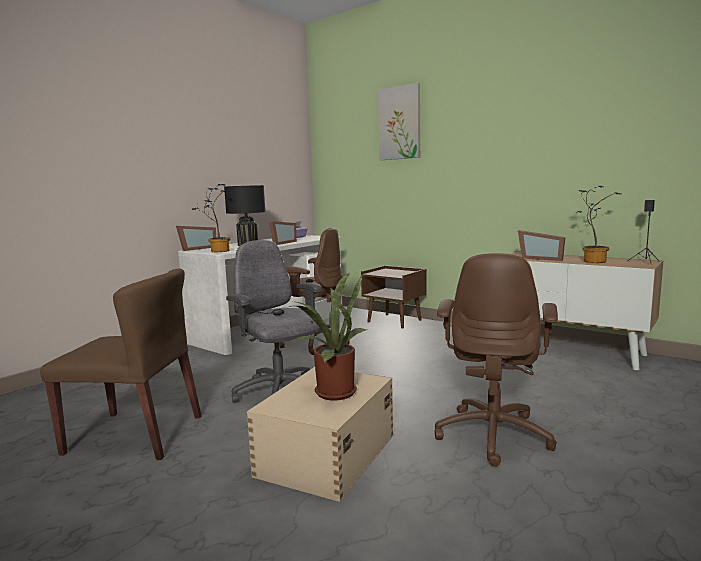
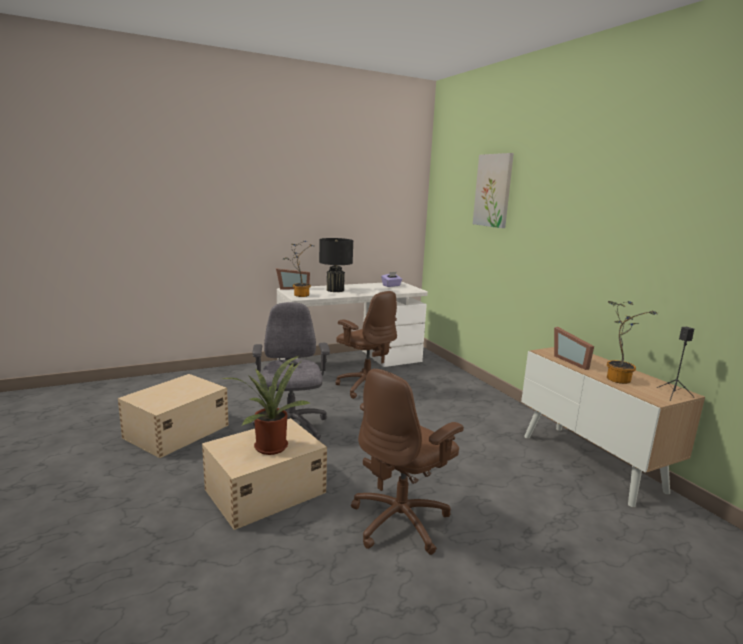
camera: 25 degrees right, 5 degrees up
(136, 434) = (175, 431): brown chair -> beige storage box
(281, 243) = (362, 293): picture frame -> none
(395, 321) = (459, 381): brown nightstand -> none

